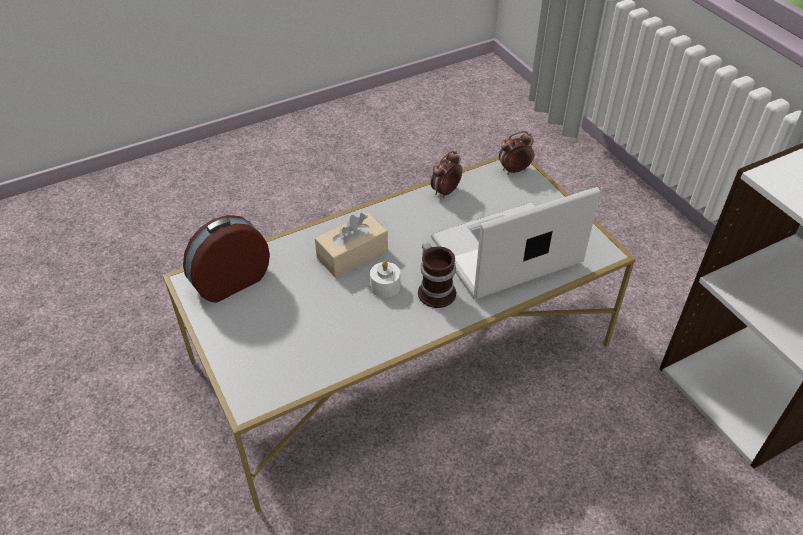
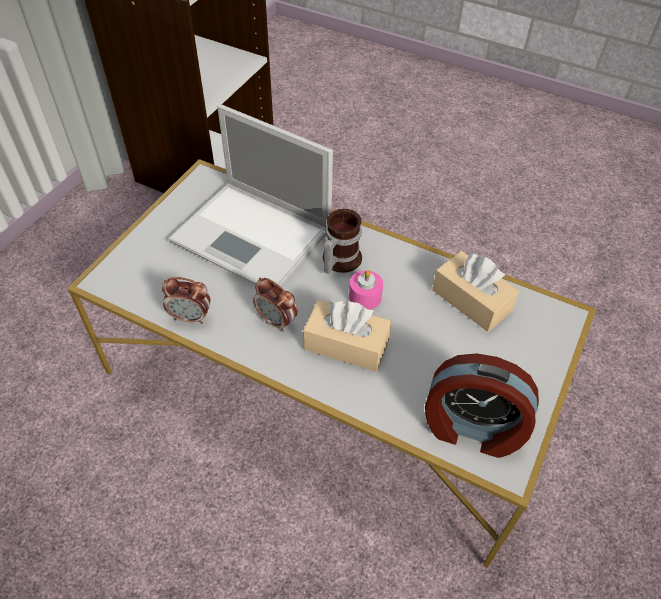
camera: 125 degrees left, 5 degrees up
(323, 349) = (471, 300): none -> beige tissue box
(385, 286) = (365, 296): white candle -> pink candle
(514, 170) = (114, 277): alarm clock -> alarm clock (276, 321)

